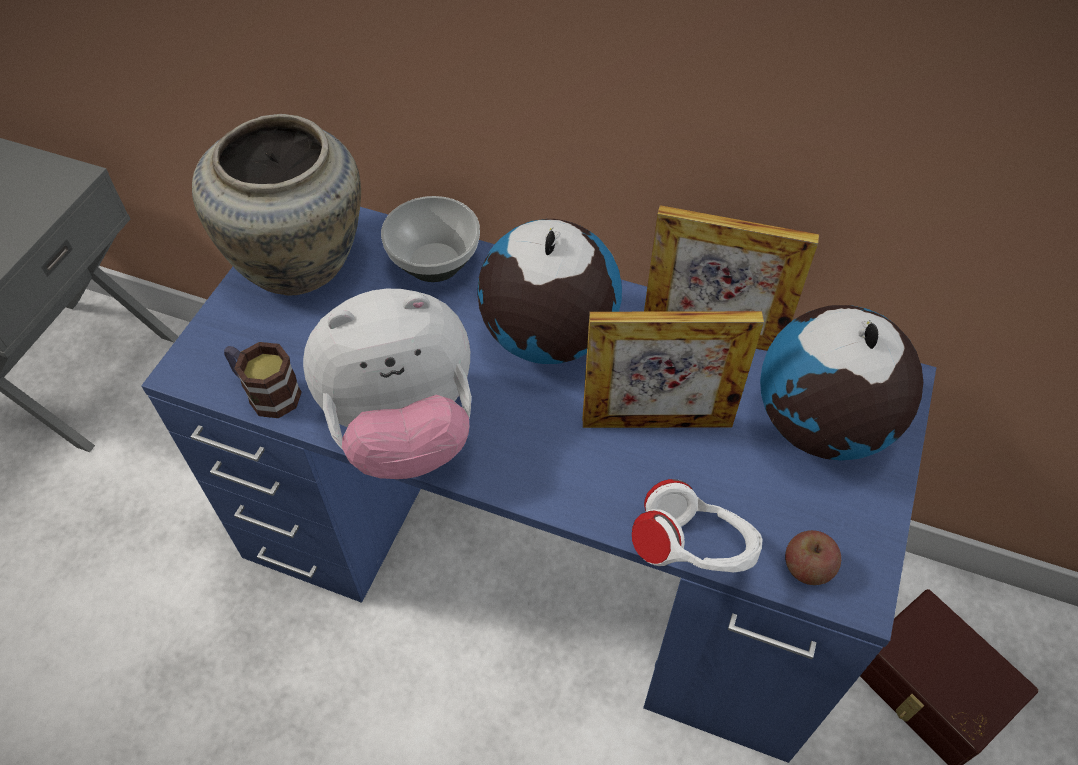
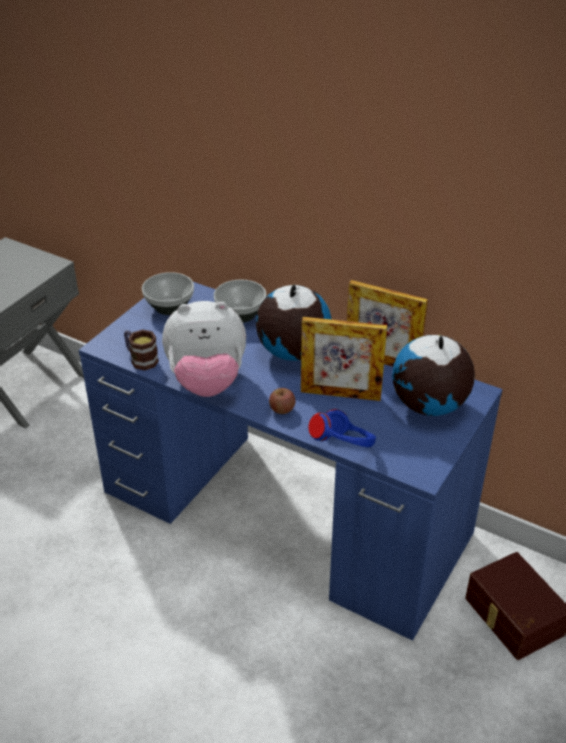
camera: 10 degrees right, 15 degrees down
(302, 263) = (170, 307): beige vase -> bowl
(693, 551) = (343, 448): white headphones -> blue headphones
(807, 567) = (401, 461): apple -> apple (282, 409)

